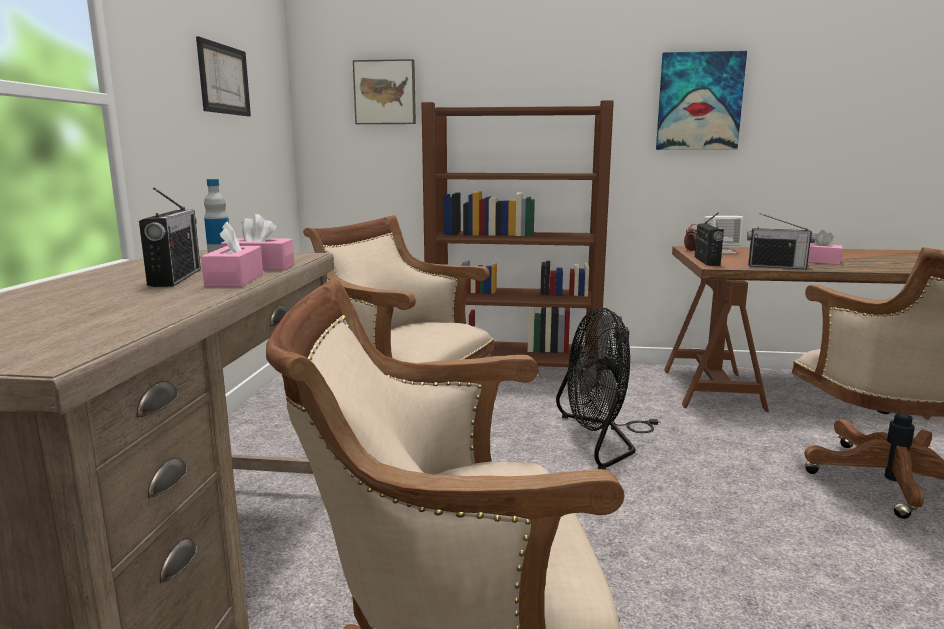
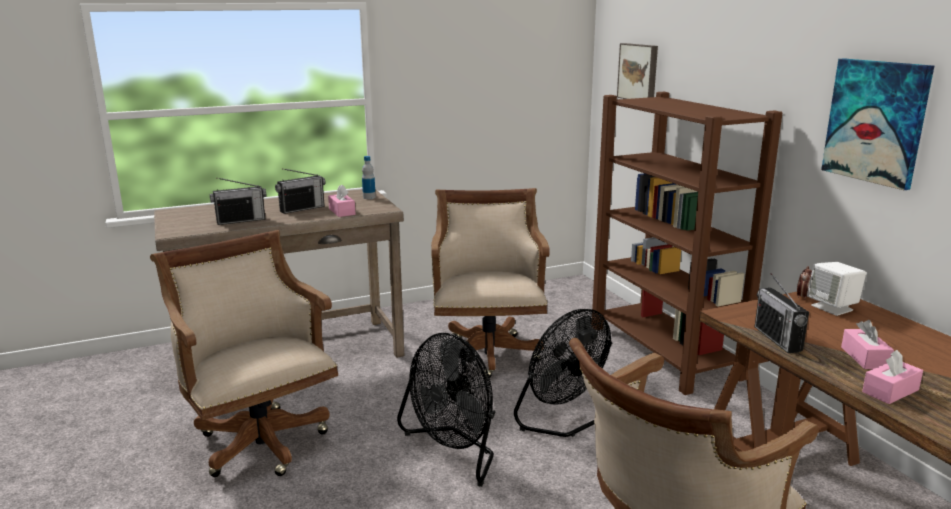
camera: 60 degrees right, 5 degrees up
(224, 79) = (489, 71): picture -> none
(235, 280) = (306, 217): pink tissue box -> pink tissue box (890, 391)
(611, 519) = (457, 447): none -> black fan
(707, 261) = (747, 308): radio -> radio (241, 221)

